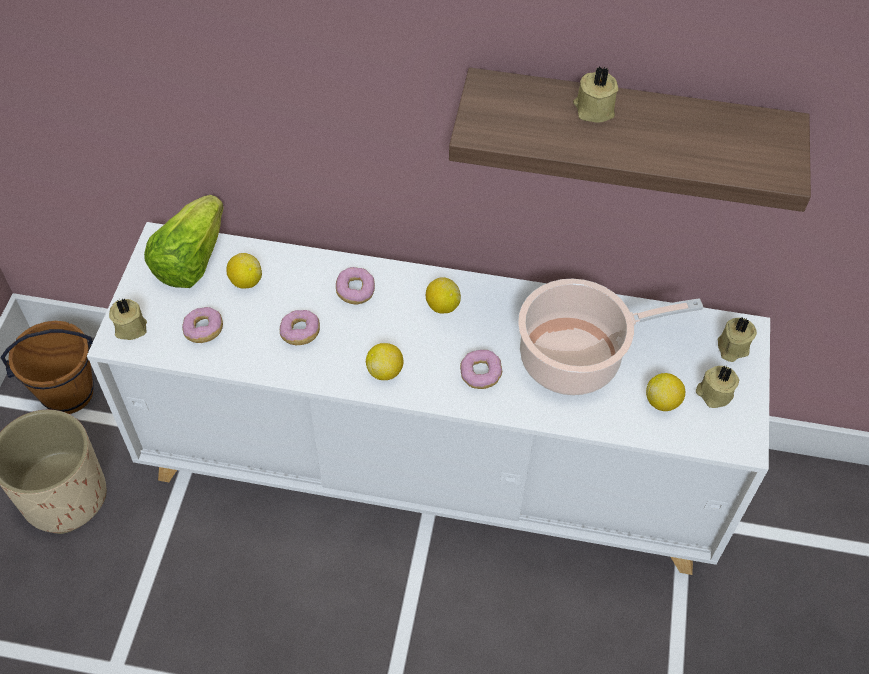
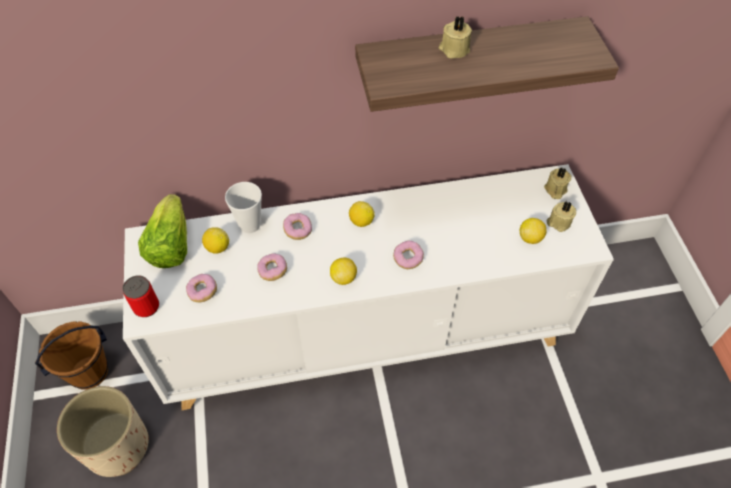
camera: 20 degrees left, 0 degrees up
(130, 327) = (146, 307): beige candle -> can
(298, 265) = (250, 225): none -> cup
(577, 357) = (464, 227): cooking pot -> none

